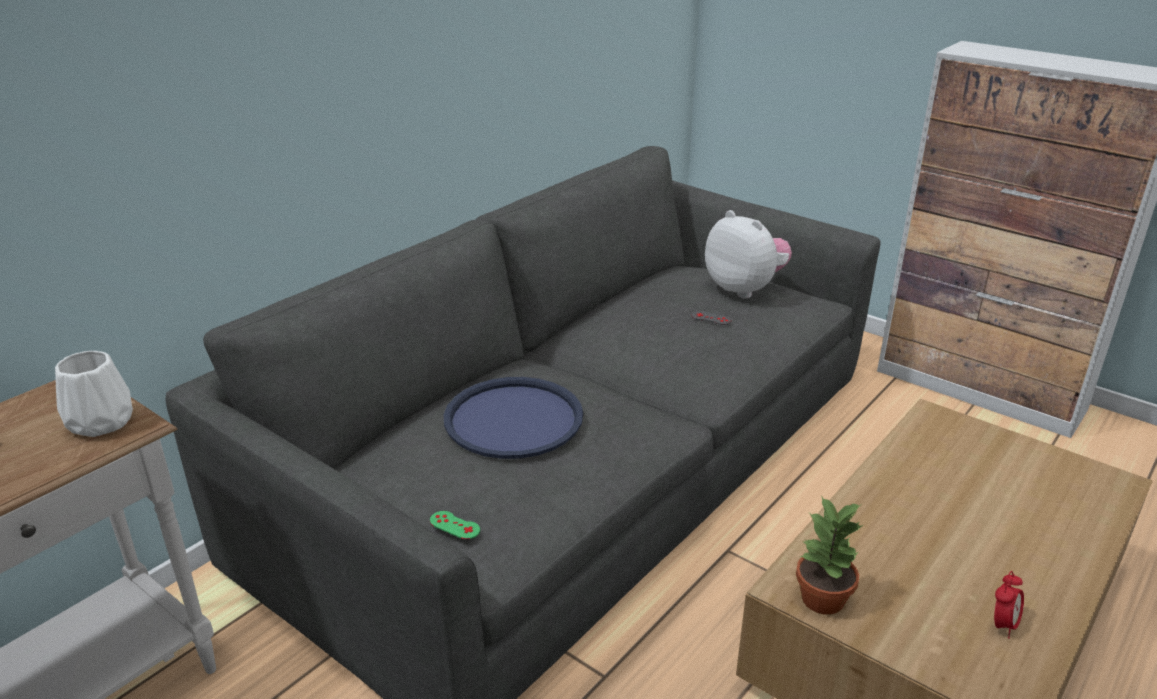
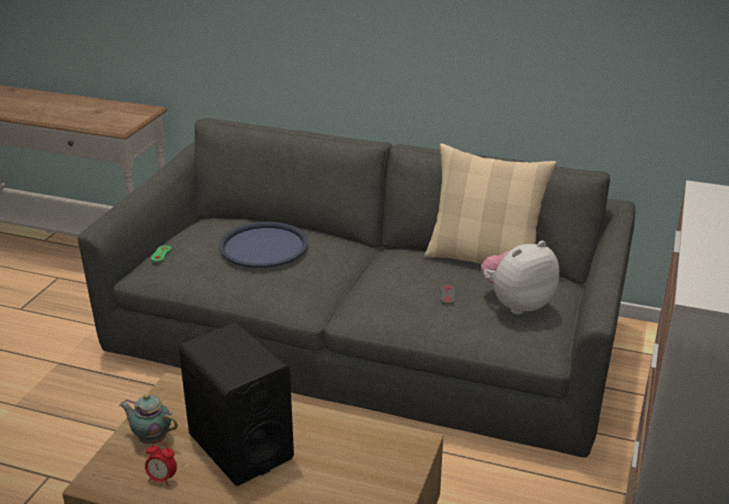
camera: 70 degrees right, 0 degrees up
(103, 422) = (121, 123): white vase -> none
(639, 286) = (483, 259): none -> beige pillow
(744, 289) = (516, 304): plush toy -> plush toy turned 150 degrees counterclockwise
(823, 600) = (166, 401): potted plant -> none
(912, 626) = (151, 438): none -> teapot
(934, 543) = (240, 446): none -> black speaker

